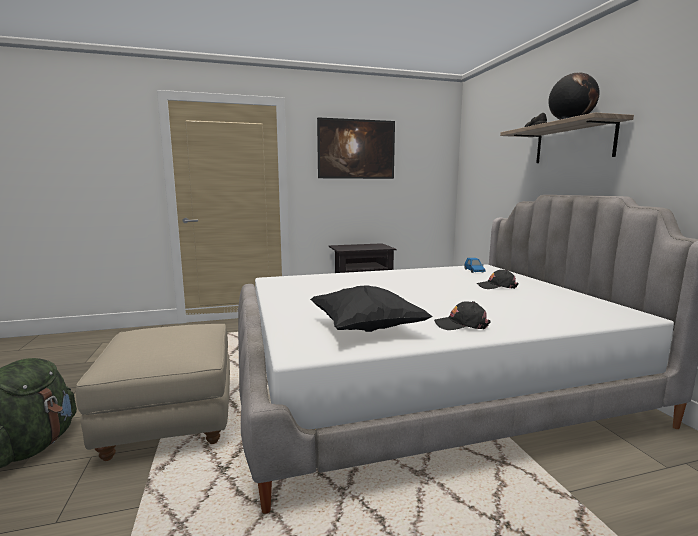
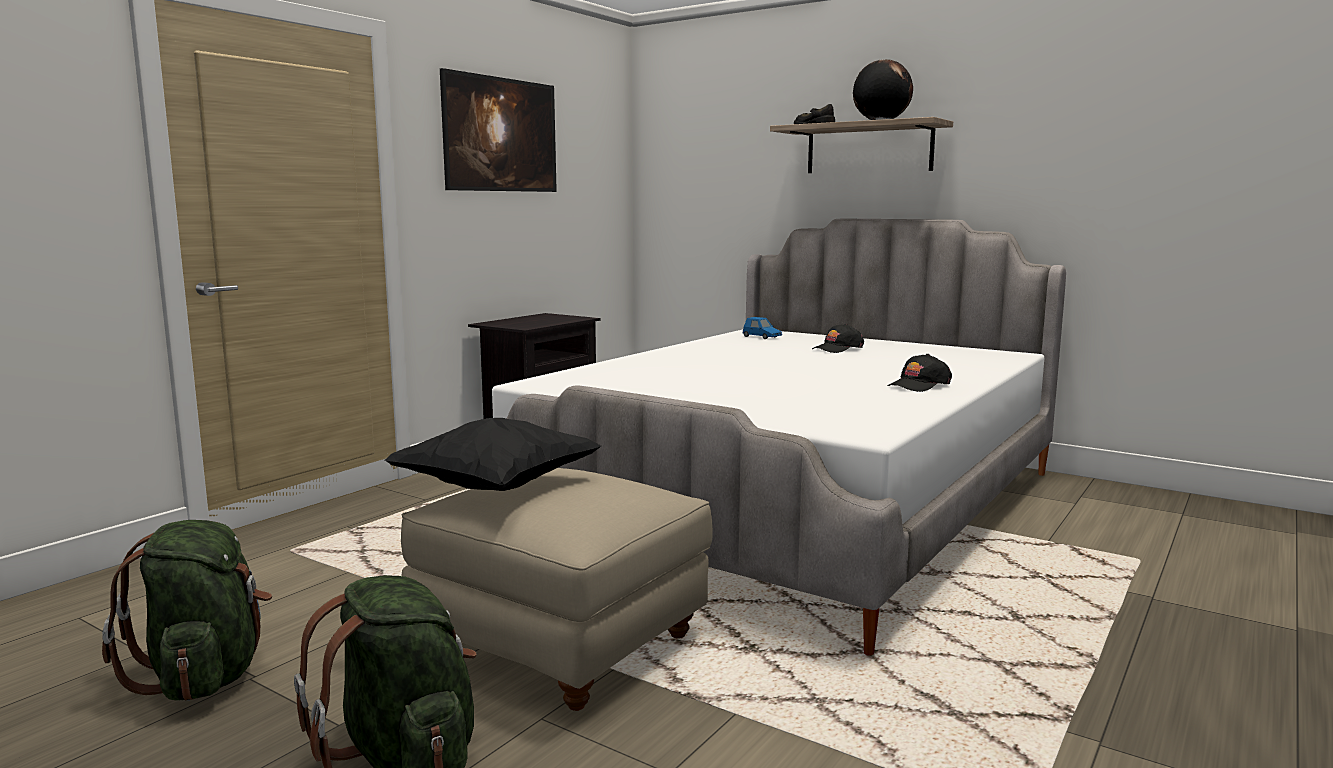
camera: 40 degrees left, 0 degrees up
(74, 379) = (204, 676): none -> green backpack
(366, 328) = (852, 405): black pillow -> black pillow (496, 487)

